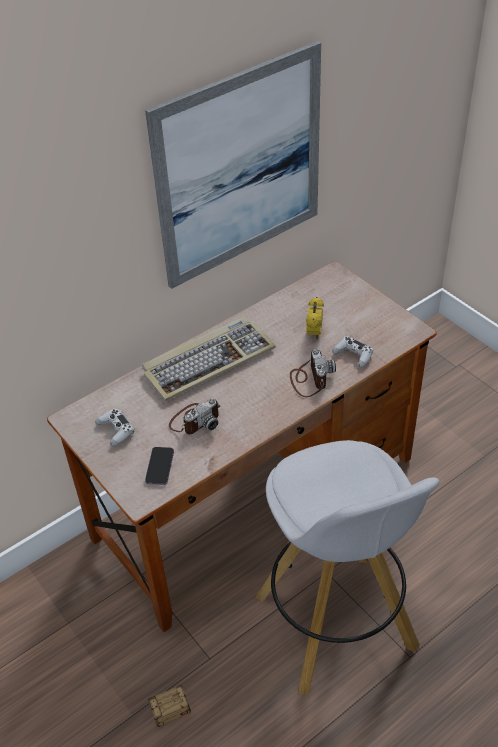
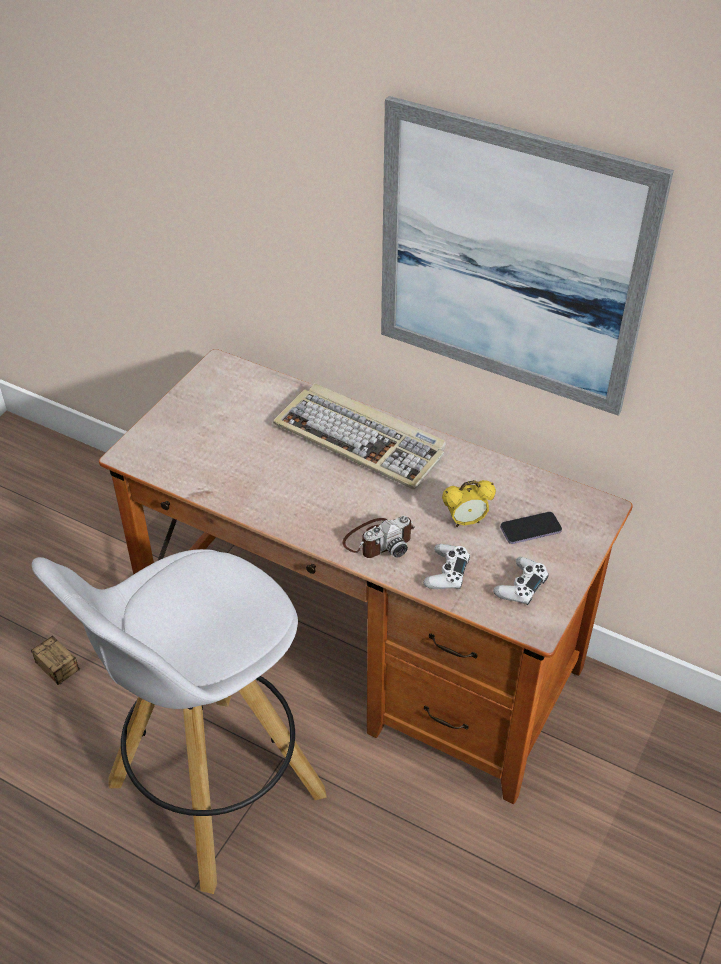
camera: 65 degrees right, 0 degrees up
(116, 430) = (217, 403): white game controller -> white game controller (521, 586)
(160, 467) = (178, 454): phone -> phone (530, 529)
(195, 420) = (260, 459): camera -> none

